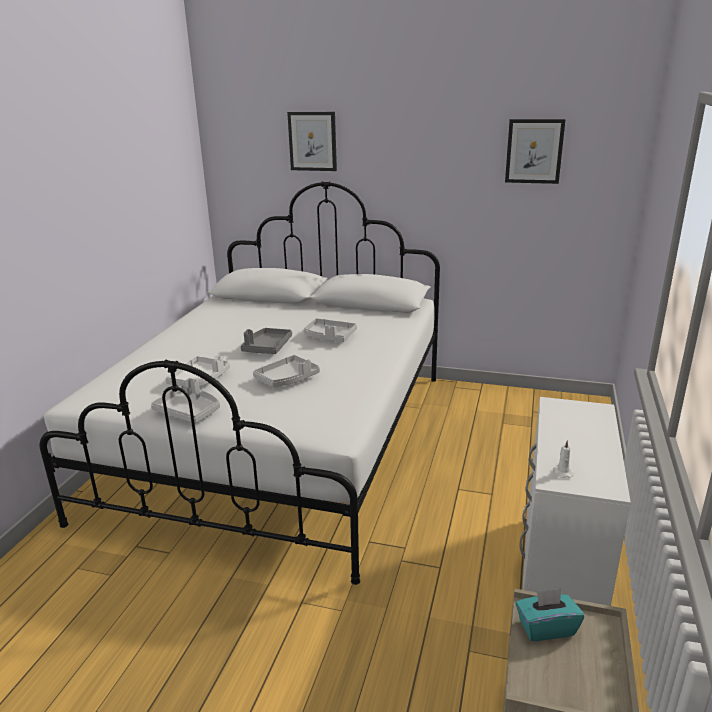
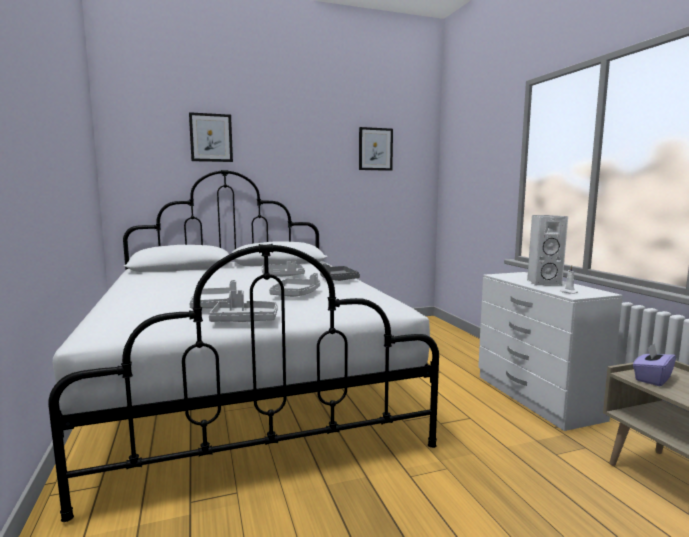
camera: 35 degrees left, 15 degrees down
(267, 347) = (242, 285): grey tray -> grey tray (337, 279)
(546, 627) = (652, 379): turquoise tissue box -> purple tissue box
(576, 440) = (542, 283): none -> white speaker

